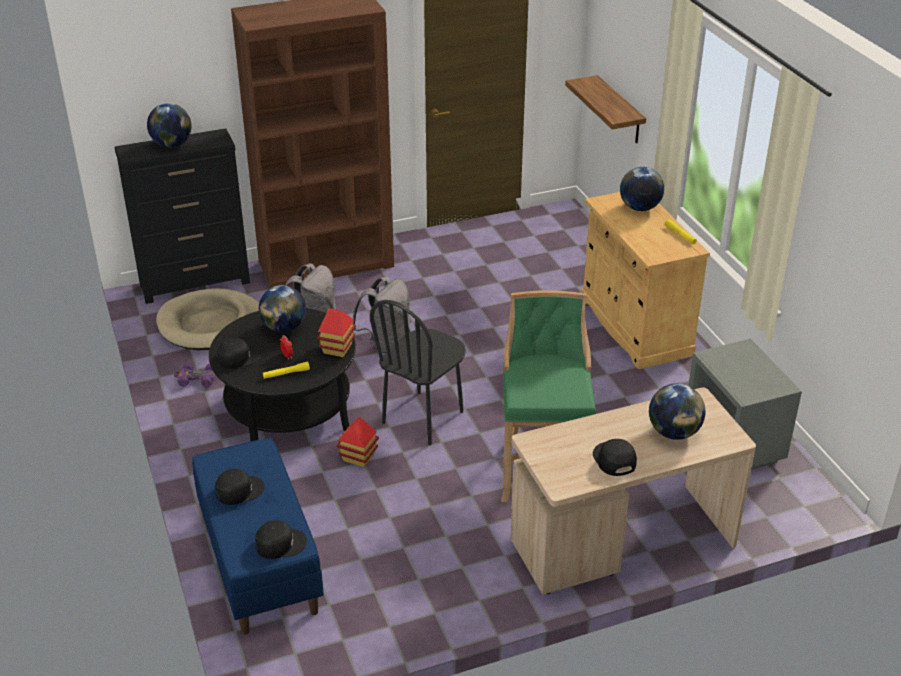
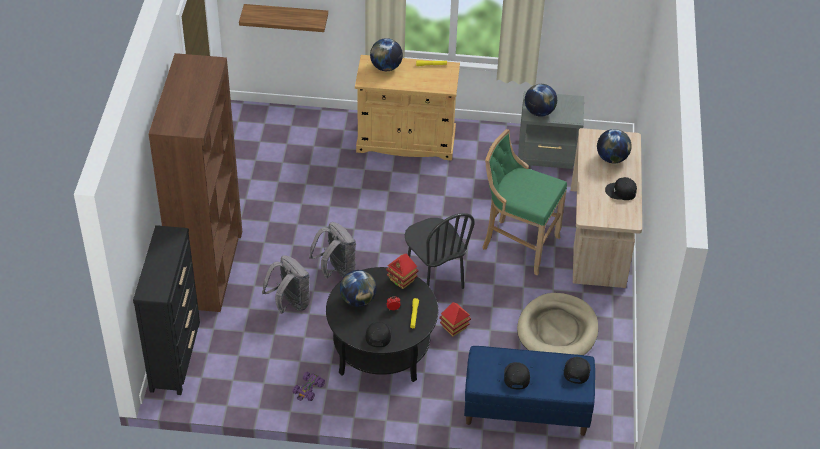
camera: 65 degrees left, 10 degrees up
(172, 145) = (160, 264): globe -> globe (539, 112)
(211, 324) = (241, 361): beige dog bed -> beige dog bed (557, 330)

